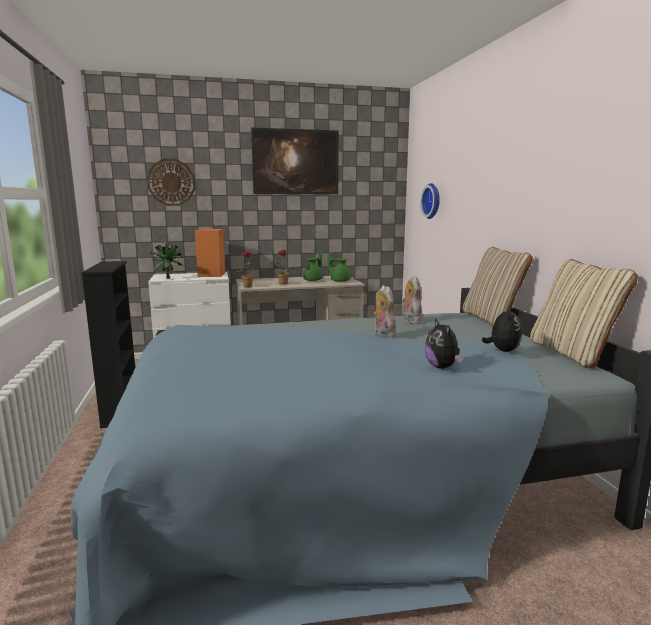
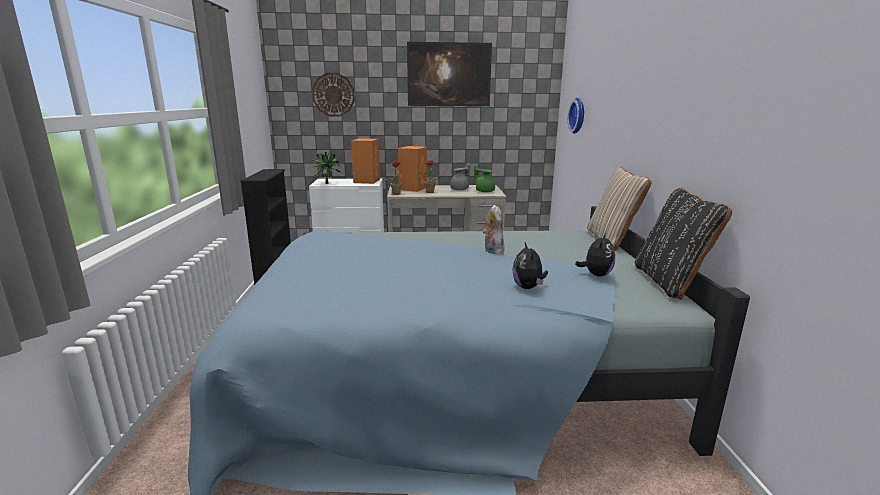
camera: 10 degrees right, 5 degrees up
(263, 281) = (413, 188): none -> orange speaker
(314, 280) = (460, 189): green teapot -> grey teapot
(410, 321) = (529, 237): plush toy -> none
(572, 353) = (669, 282): beige pillow -> black pillow

